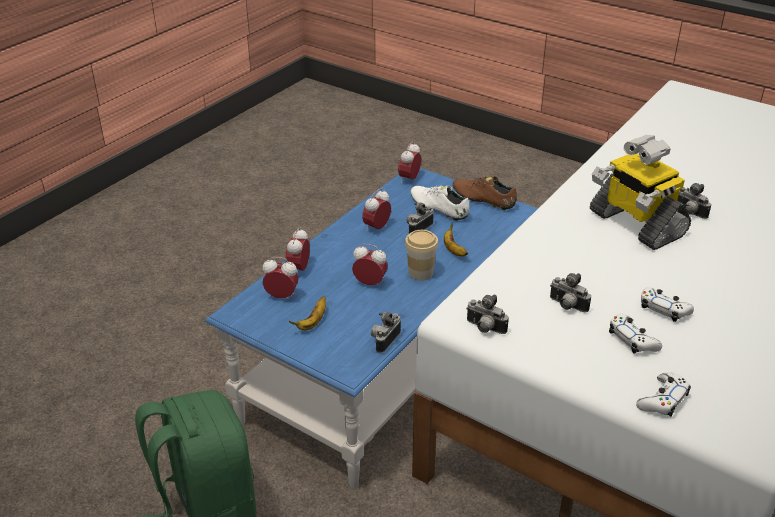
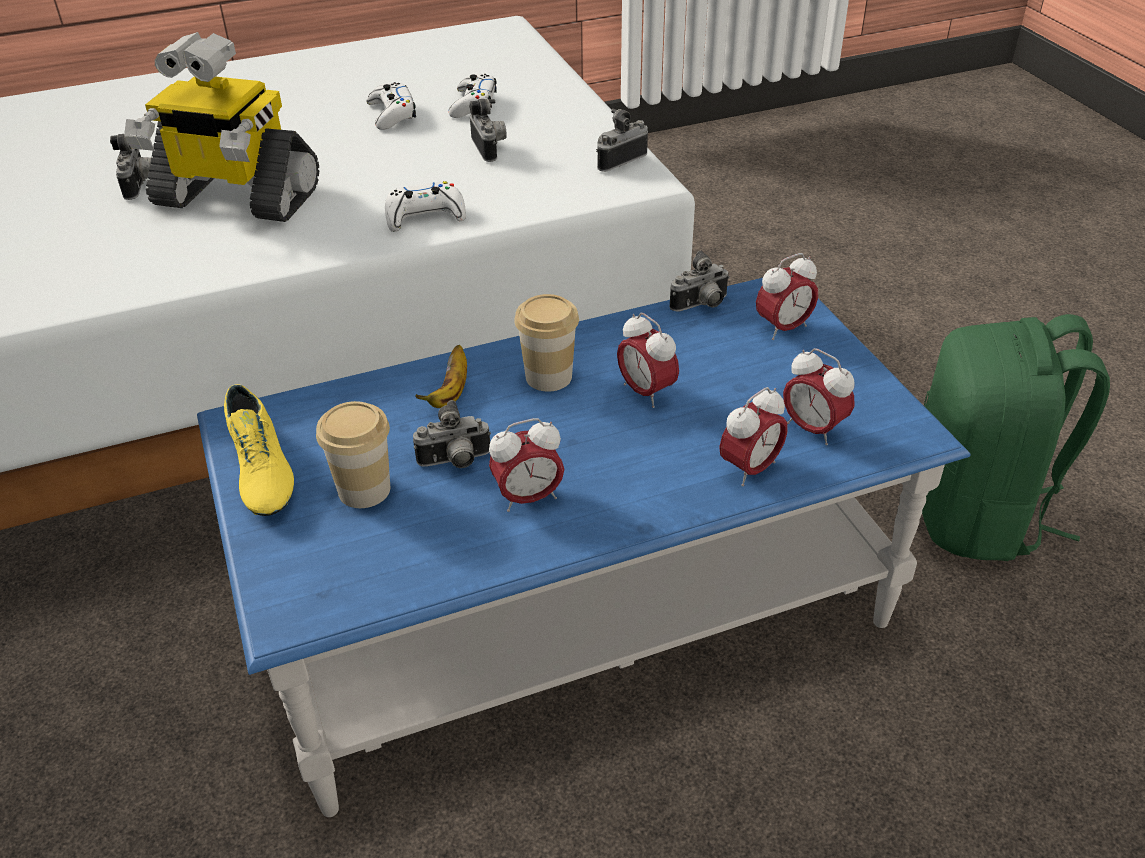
camera: 145 degrees left, 5 degrees up
(312, 322) = (788, 367): banana -> none
(409, 179) = (320, 603): alarm clock -> alarm clock (783, 328)
(439, 208) = (364, 490): white shoe -> cup
(483, 199) = (260, 471): brown shoe -> yellow shoe
(484, 328) = (618, 160): camera -> camera turned 105 degrees counterclockwise
(635, 224) = (235, 198): toy robot -> toy robot turned 105 degrees clockwise
(663, 400) = (526, 65): white game controller -> white game controller (425, 216)

